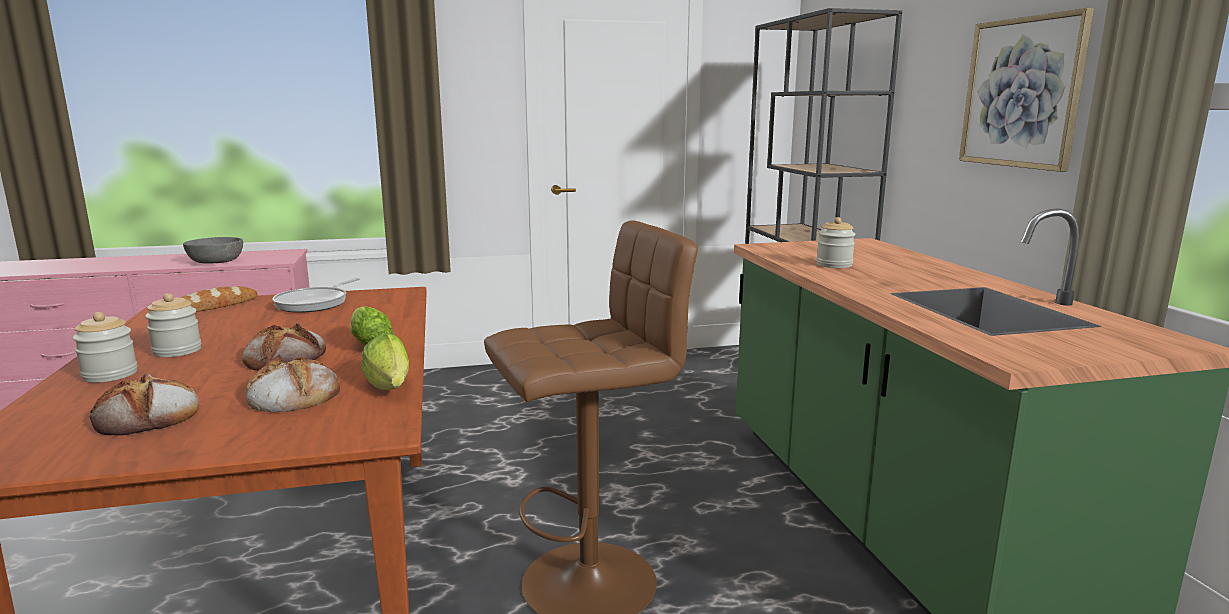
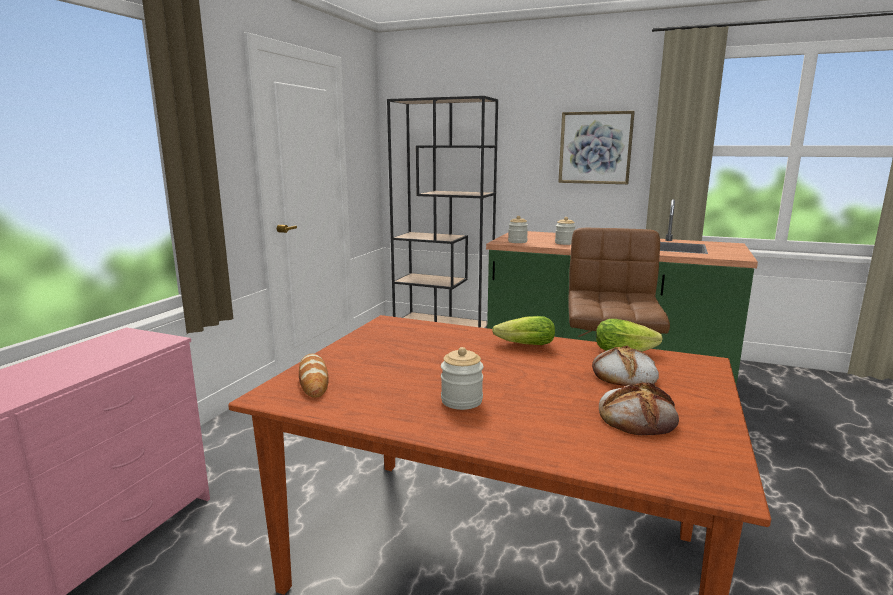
camera: 55 degrees left, 0 degrees up
(110, 374) = (508, 428): jar -> jar (517, 242)
(216, 261) = (88, 364): grey bowl -> none
(286, 358) = (531, 369): bread -> none
(315, 303) = (374, 347): frying pan -> none

